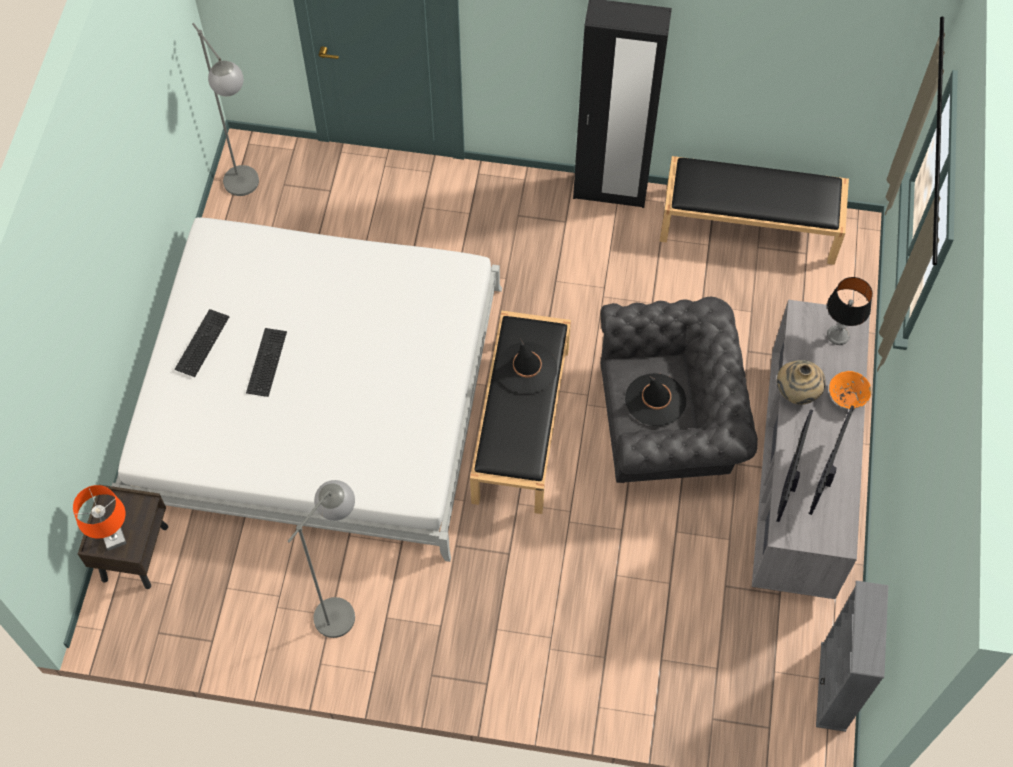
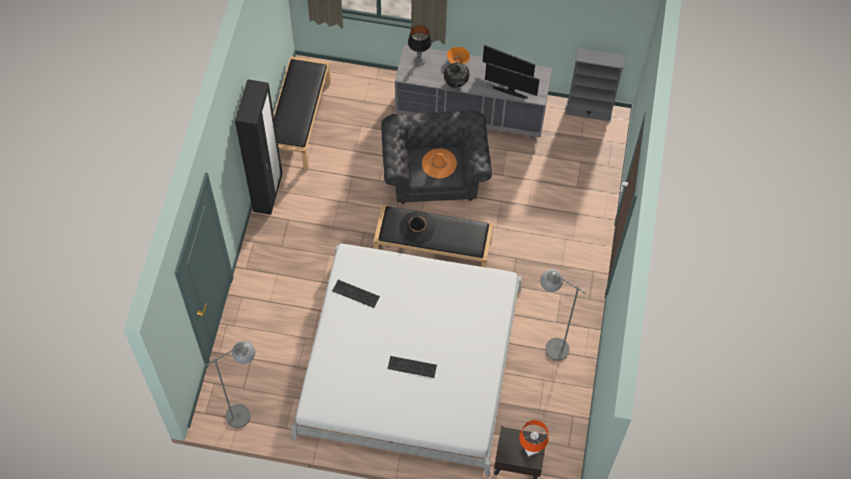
camera: 90 degrees left, 0 degrees up
(201, 341) = (396, 406): keyboard -> keyboard (355, 294)
(655, 400) = (439, 163): black hat -> orange hat
(796, 394) = (455, 83): beige vase -> black vase

